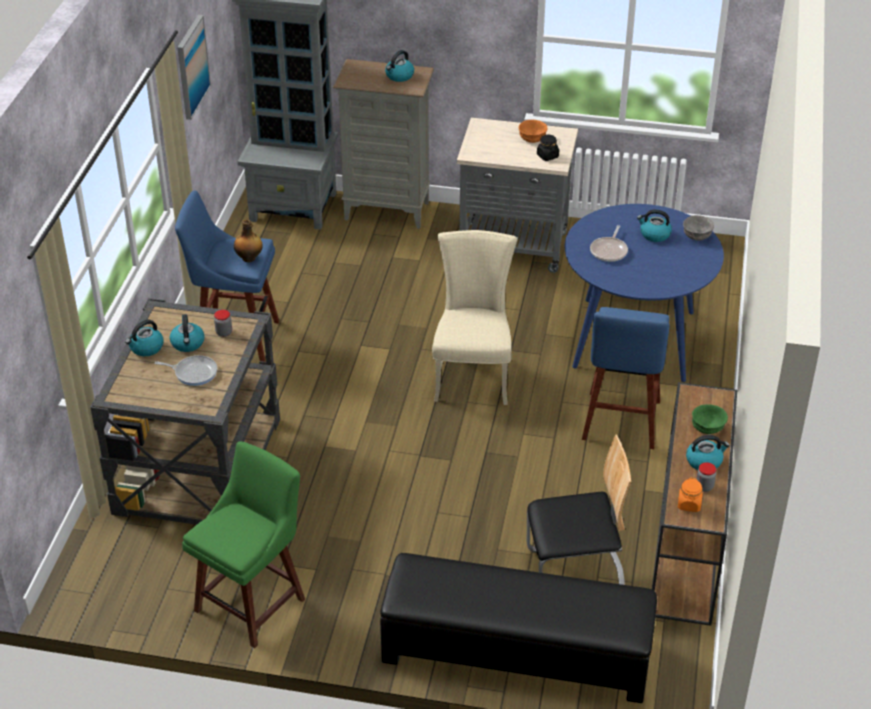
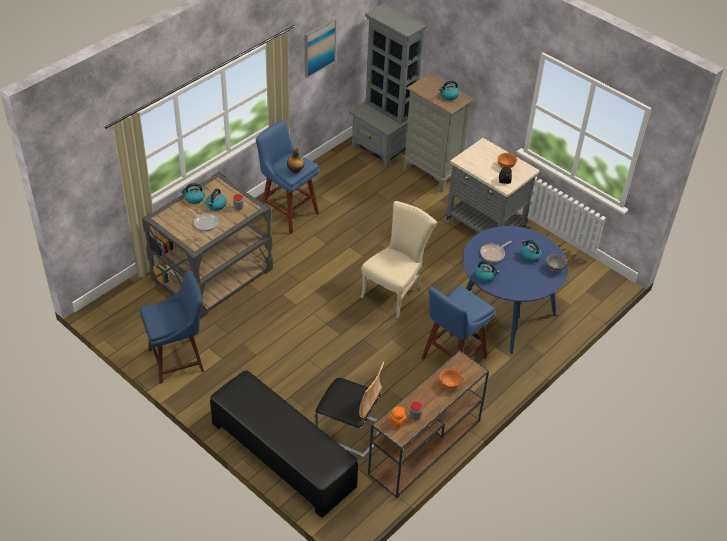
camera: 30 degrees right, 5 degrees up
(253, 602) = (179, 359): green stool -> blue stool
(704, 461) = (429, 402): kettle -> kettle (485, 276)
(707, 428) = (449, 384): green bowl -> orange bowl

